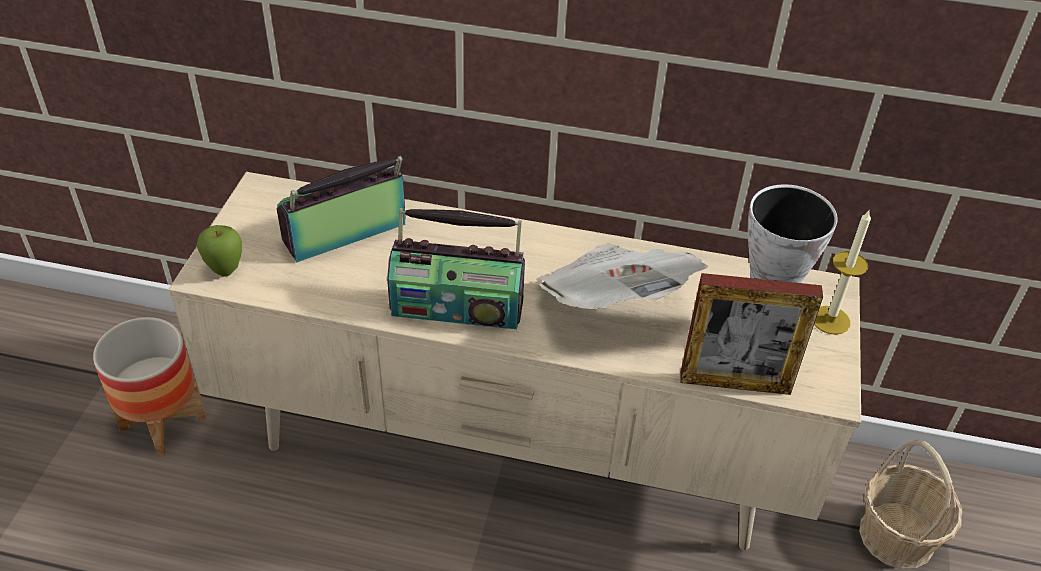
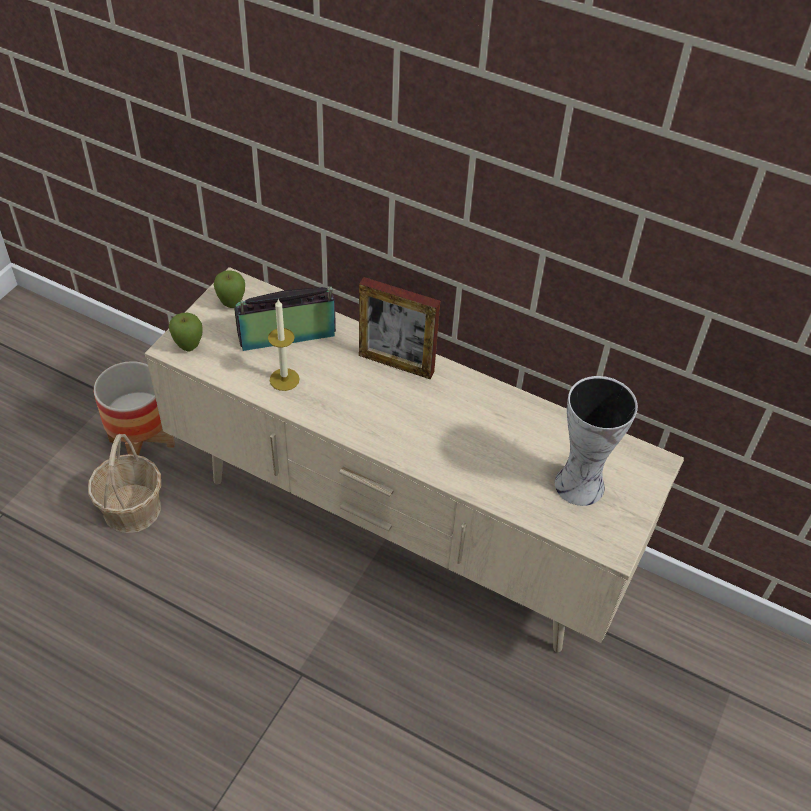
camera: 15 degrees right, 5 degrees up
(264, 213) = (232, 305): none -> apple
(457, 306) = (350, 412): radio -> none
(614, 303) = (472, 436): newspaper -> none
(735, 383) = (541, 522): picture frame -> picture frame (396, 363)
(830, 320) = (642, 488): candle -> candle (284, 379)
(896, 535) = (689, 672): basket -> basket (132, 509)

